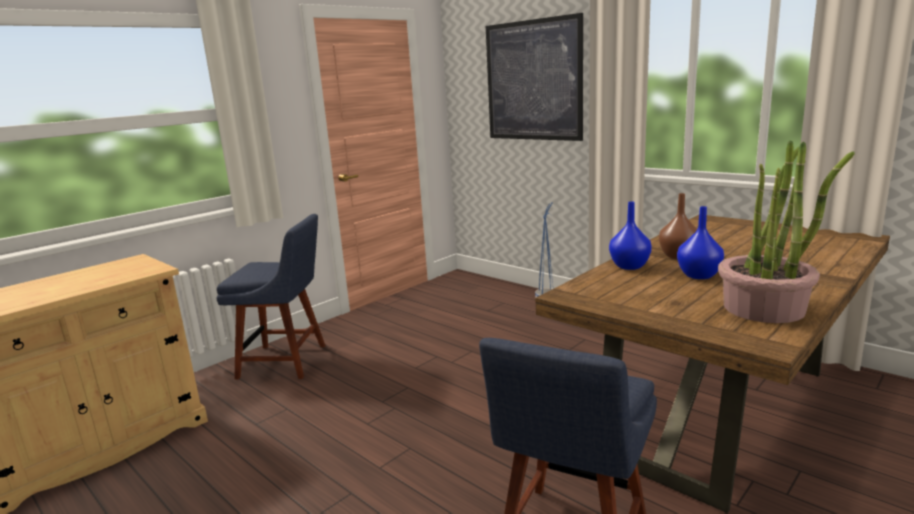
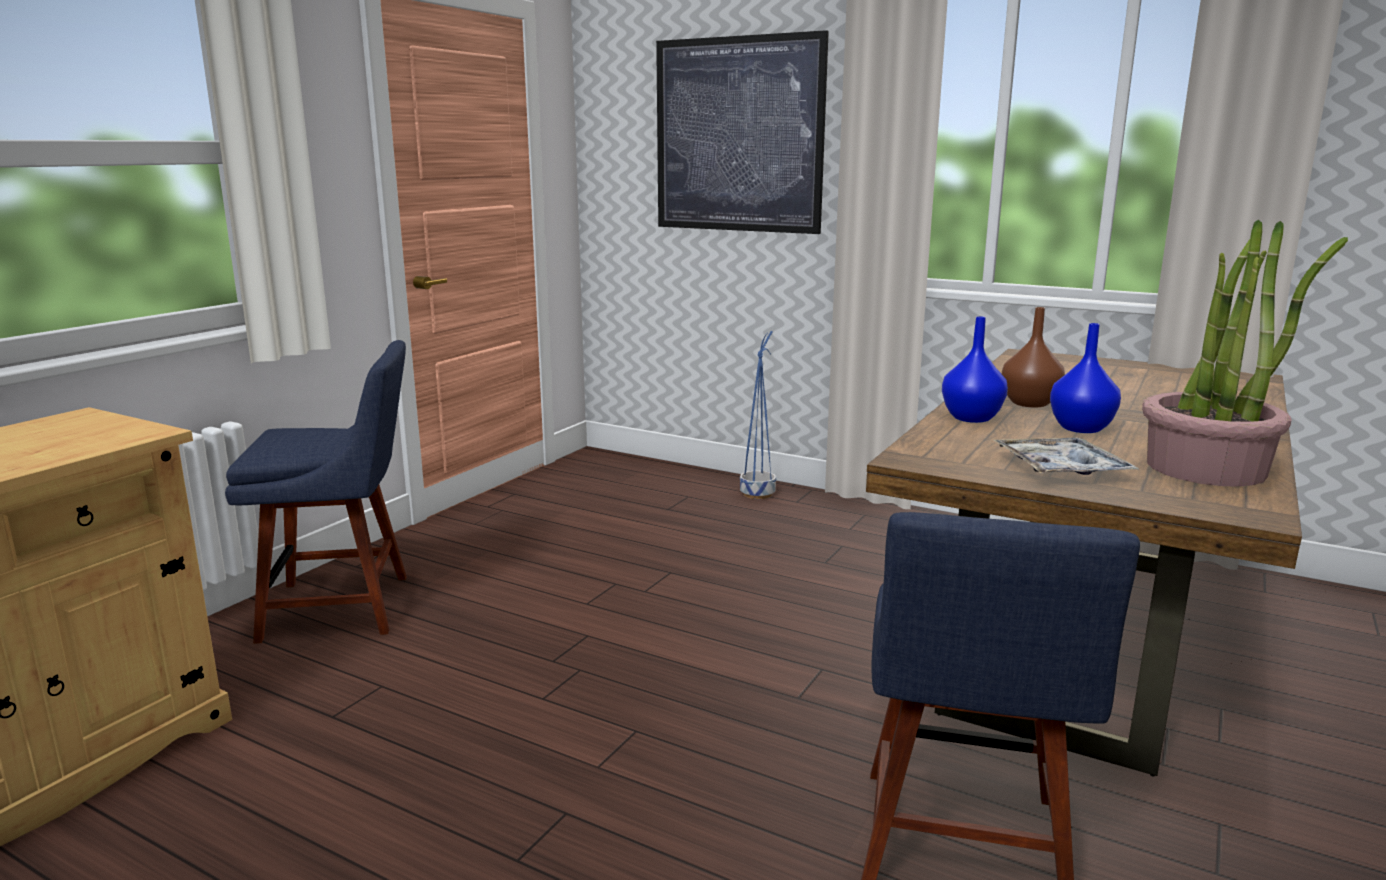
camera: 15 degrees left, 0 degrees up
(659, 305) = (1061, 469): none -> tray

